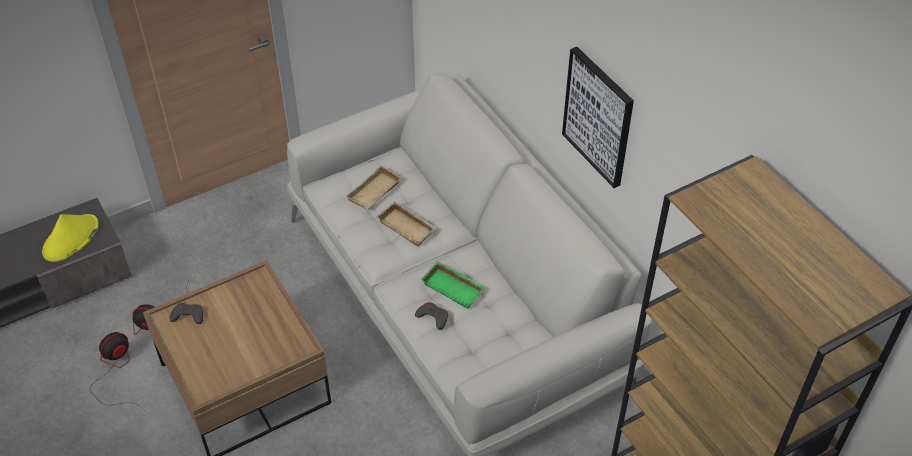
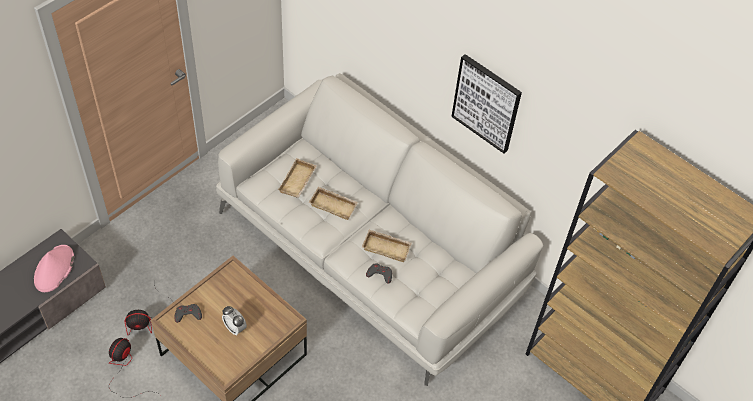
camera: 20 degrees left, 5 degrees up
(71, 239) = (54, 269): yellow hat -> pink hat
(235, 343) = (235, 328): none -> alarm clock
(454, 287) = (387, 247): green tray -> beige tray

